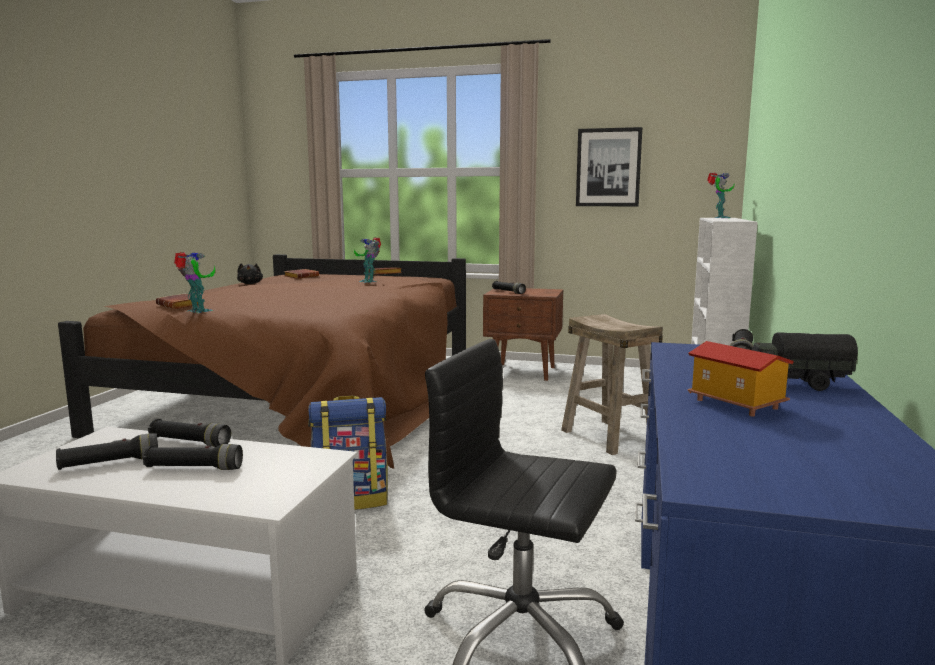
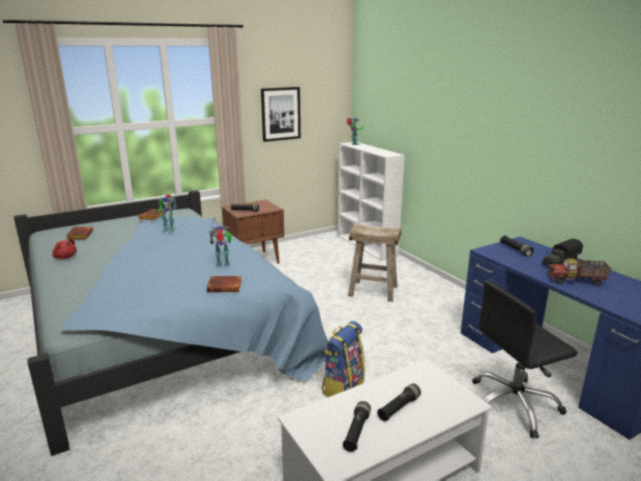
camera: 45 degrees left, 10 degrees up
(181, 306) = (137, 305): brown book -> brown book (225, 287)
(190, 442) = (353, 397): black flashlight -> none
(198, 311) = (173, 306): toy robot -> toy robot (223, 265)
(250, 283) = (65, 257): black plush toy -> red plush toy
(312, 396) = (163, 331): brown bed -> blue bed
(734, 404) = (576, 281): toy house -> toy truck

